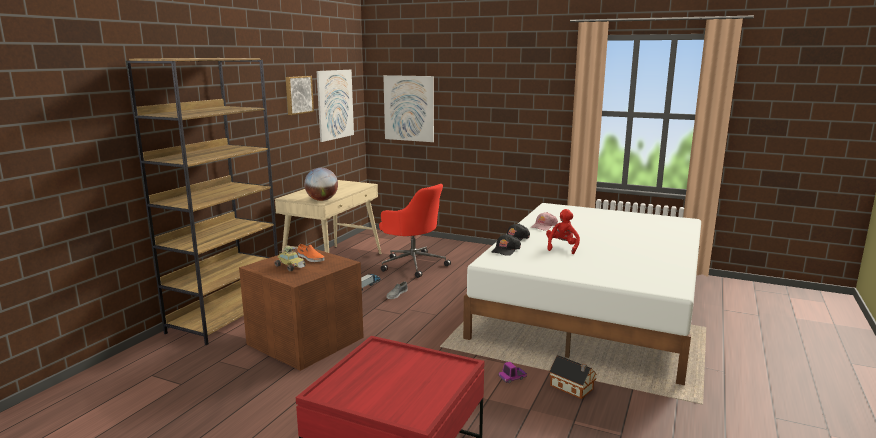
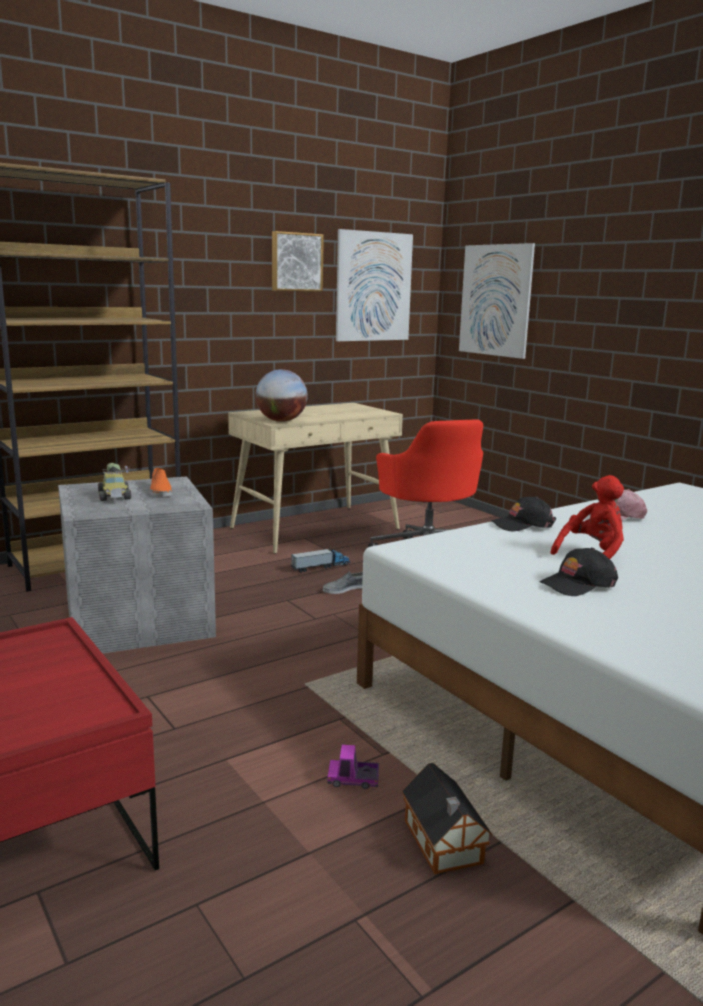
camera: 30 degrees right, 0 degrees up
(305, 340) = (140, 618): brown storage box -> grey storage box
(505, 250) = (473, 538): black cap -> black cap (578, 584)

